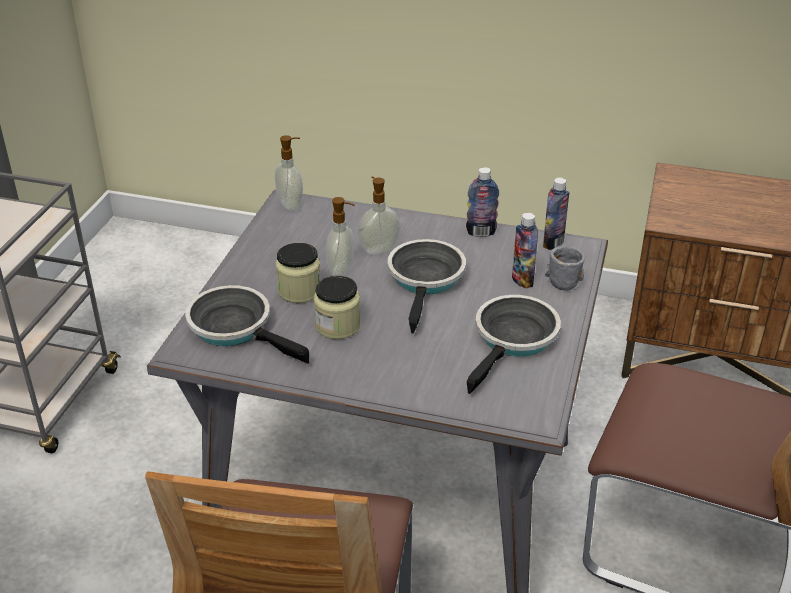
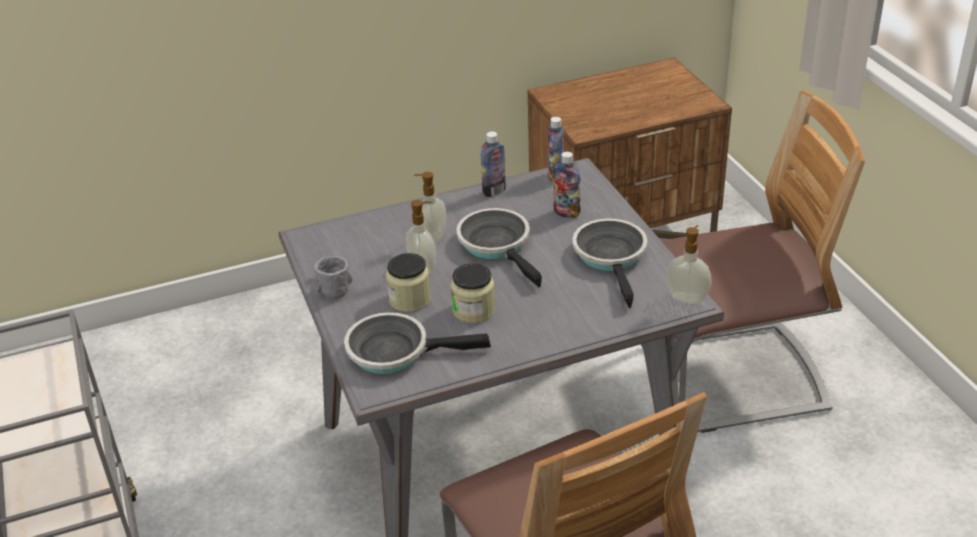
camera: 35 degrees left, 0 degrees up
(291, 204) = (313, 237): soap dispenser -> soap dispenser (687, 298)
(562, 277) = (591, 198): grey mug -> grey mug (330, 287)

